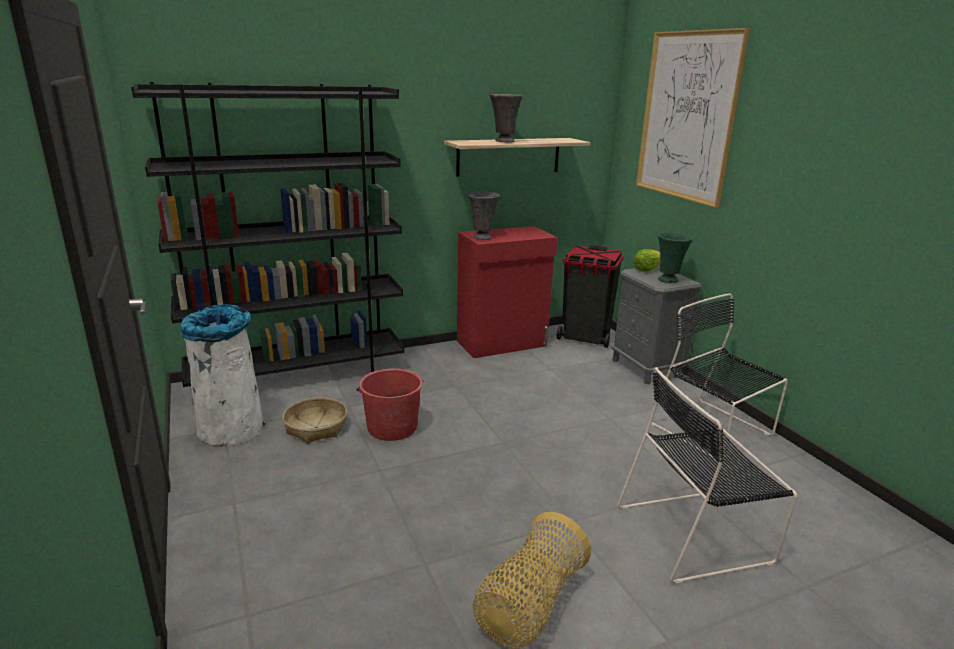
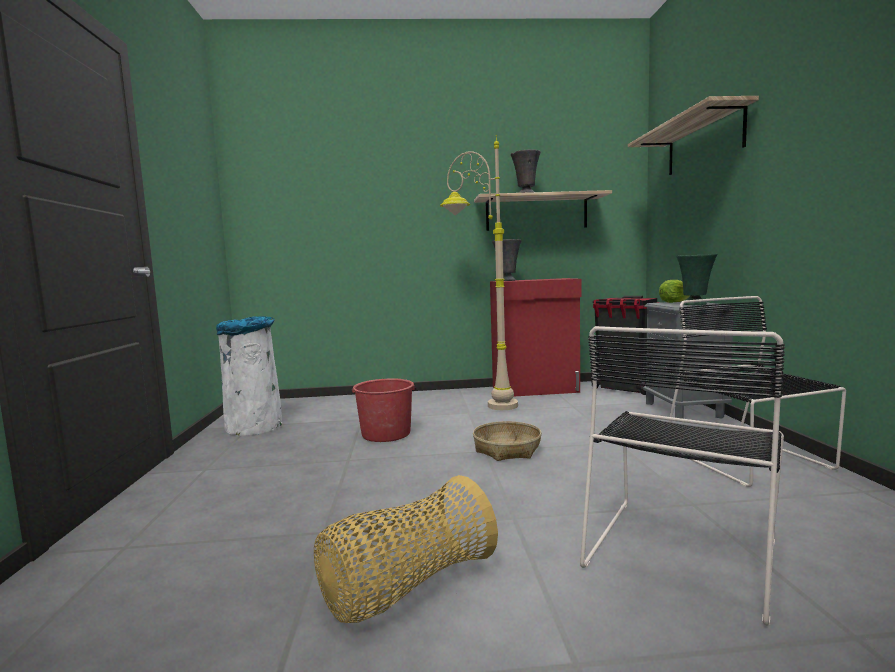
camera: 20 degrees right, 15 degrees down
(299, 376) = (338, 401): black bookcase -> none
(316, 427) = (321, 430): basket -> basket (507, 449)
(459, 368) = (481, 402): none -> beige floor lamp
(687, 116) = (703, 142): picture -> shelf
(697, 533) = (682, 549): black chair -> black chair turned 60 degrees counterclockwise

